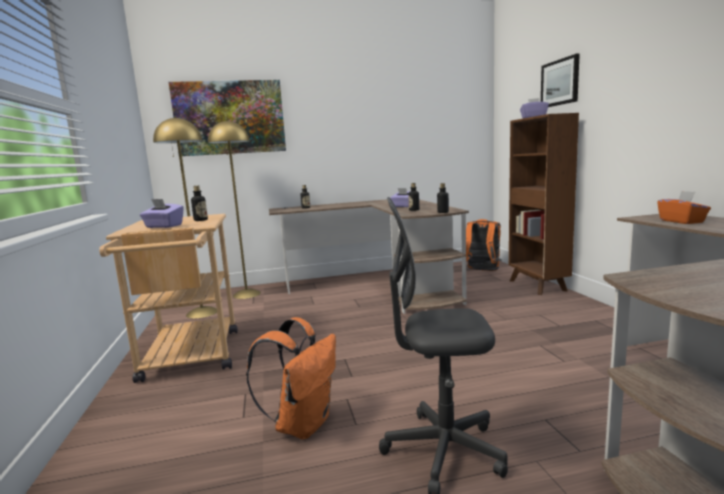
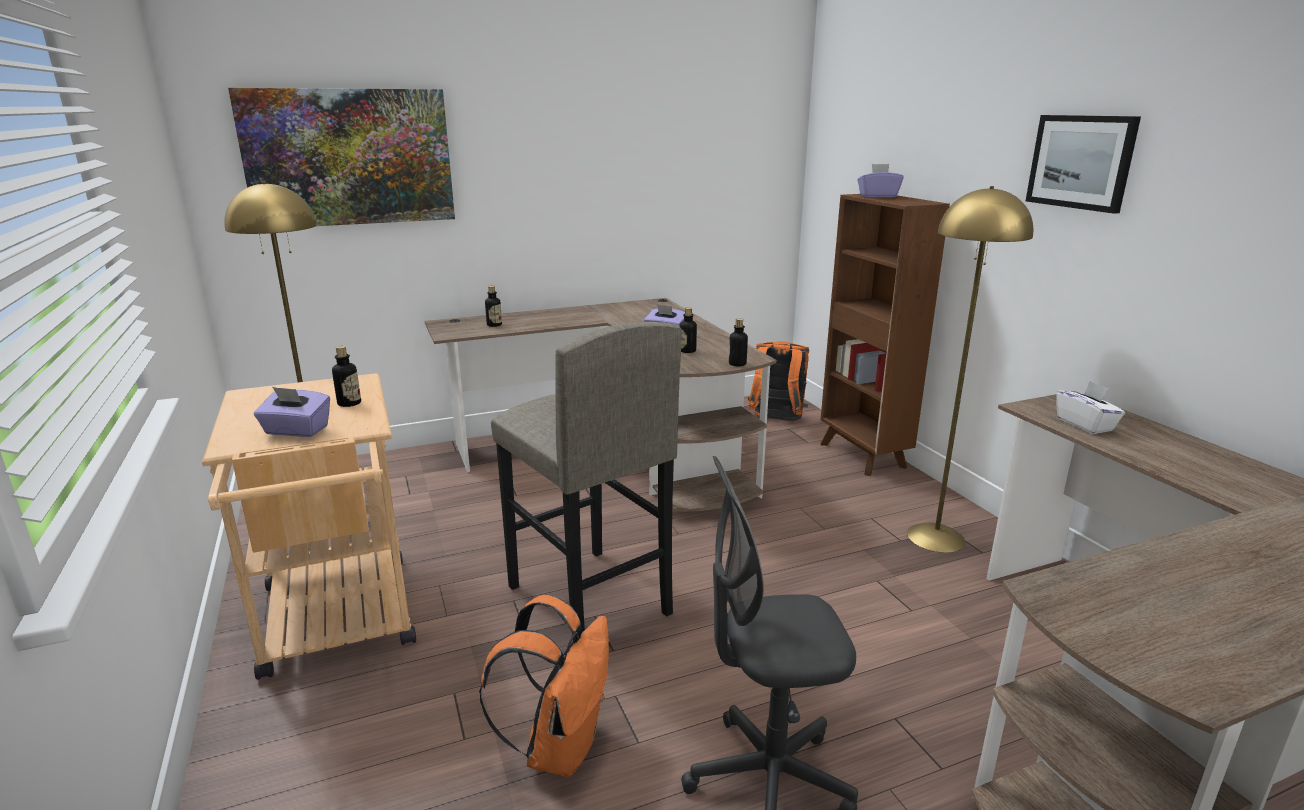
camera: 10 degrees left, 10 degrees up
(247, 294) = (393, 472): yellow floor lamp -> yellow floor lamp (936, 537)
(342, 351) = (588, 601): none -> grey stool
(560, 82) = (923, 142): picture -> picture (1081, 162)
(681, 221) = (1085, 425): orange tissue box -> white tissue box

